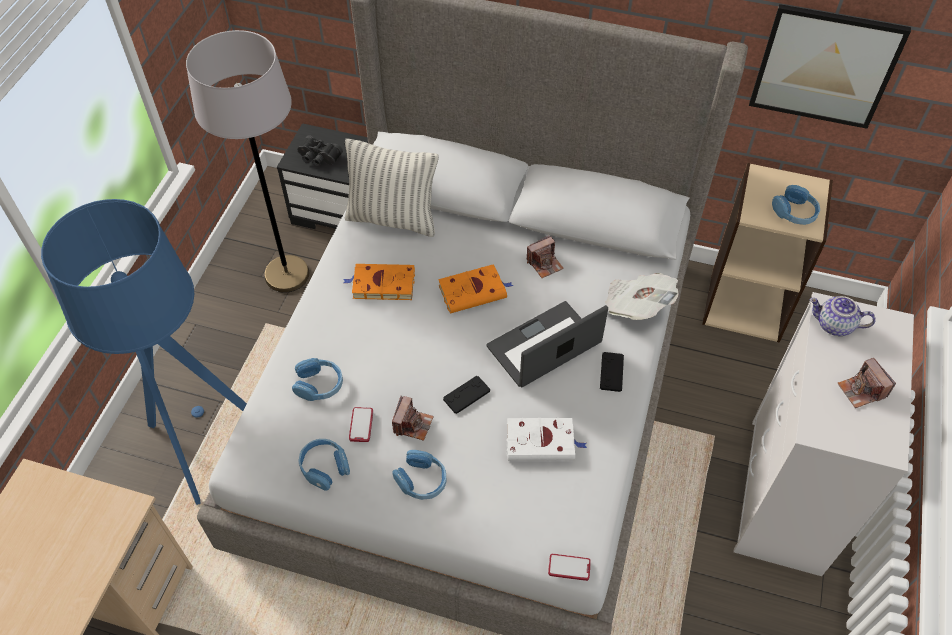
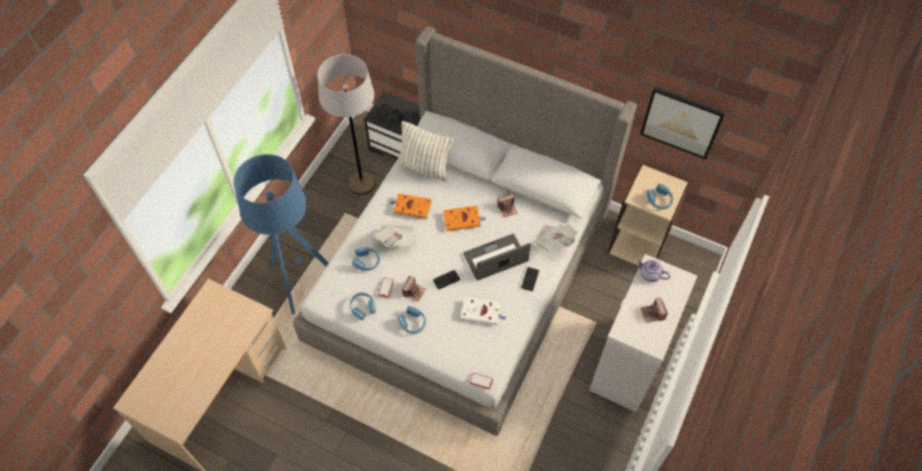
camera: 10 degrees right, 5 degrees up
(368, 341) = (397, 240): none -> newspaper

